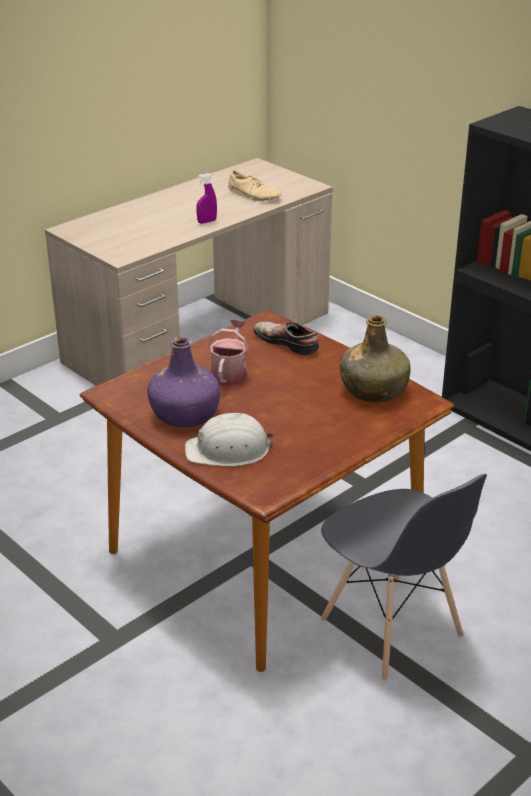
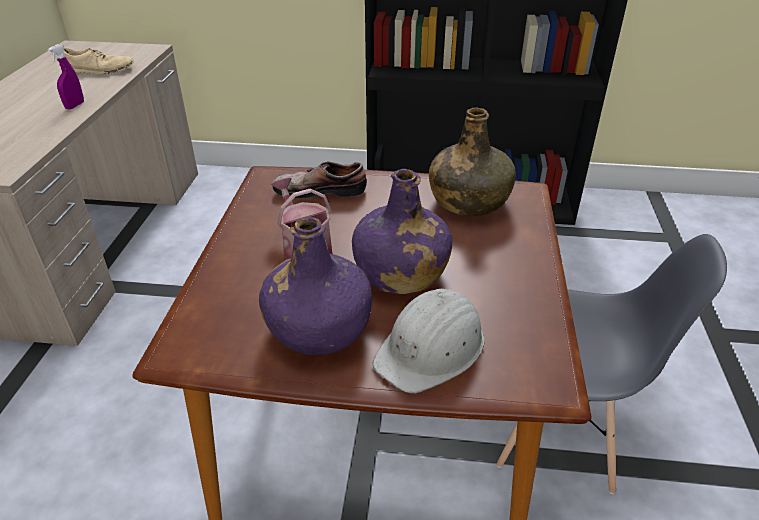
camera: 40 degrees left, 5 degrees up
(265, 409) = (400, 273): none -> purple bottle

